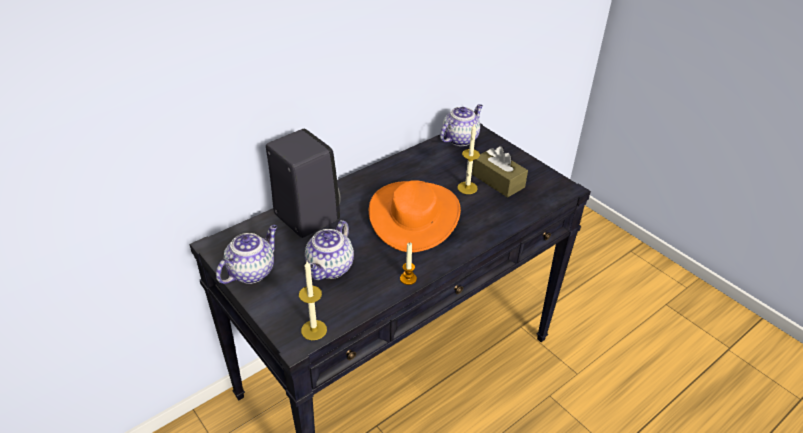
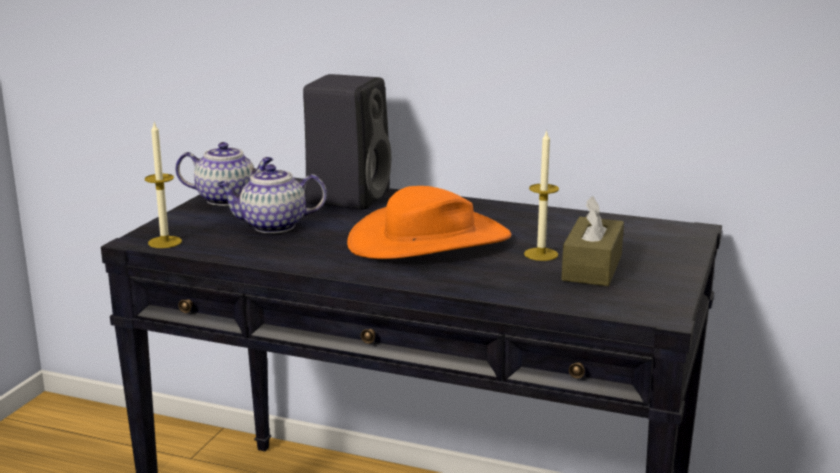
camera: 60 degrees right, 20 degrees down
(408, 279) = (301, 263): candle -> none
(460, 138) = (652, 228): teapot -> none

